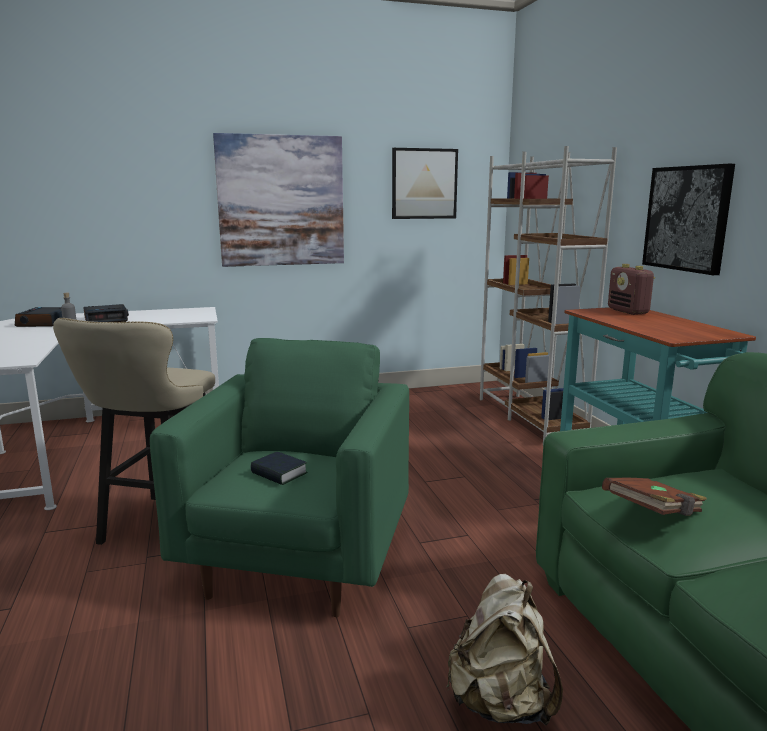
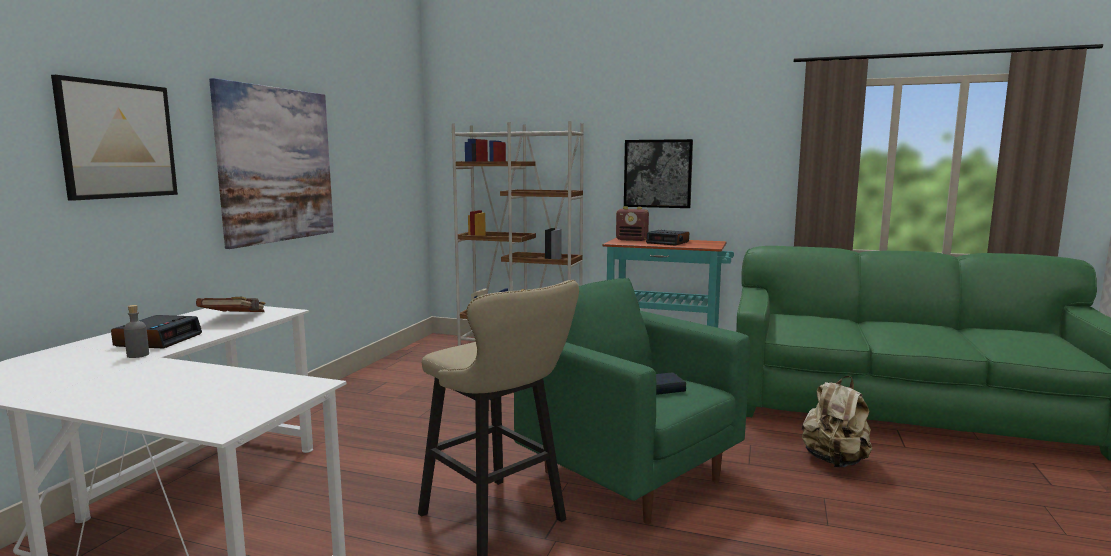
camera: 55 degrees left, 5 degrees down
(44, 323) = (73, 365): alarm clock -> alarm clock (668, 242)
(424, 184) = (380, 147): picture -> picture (118, 140)
(654, 514) = (825, 331): brown book -> brown book (235, 318)

